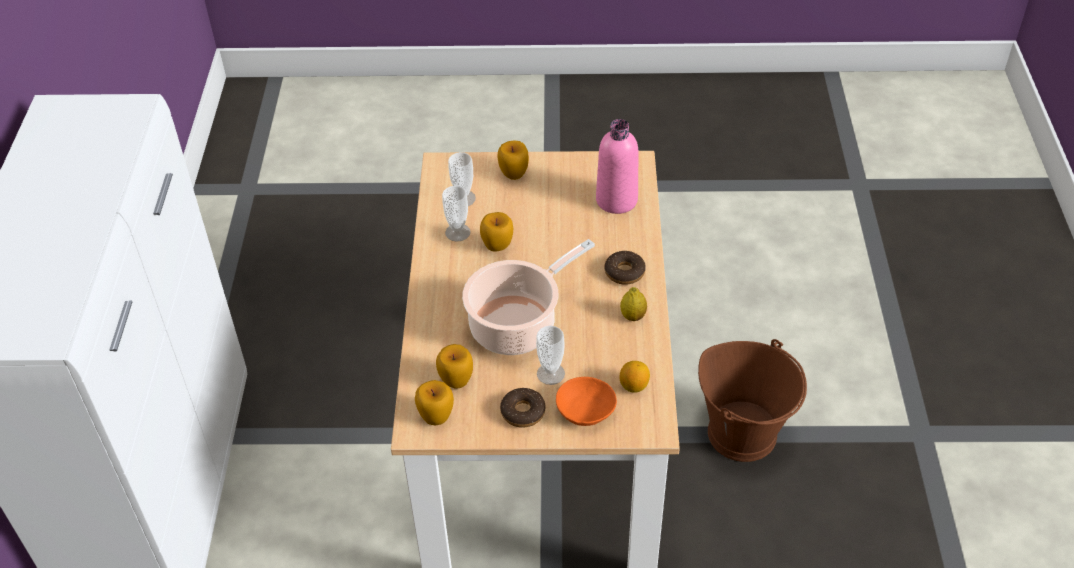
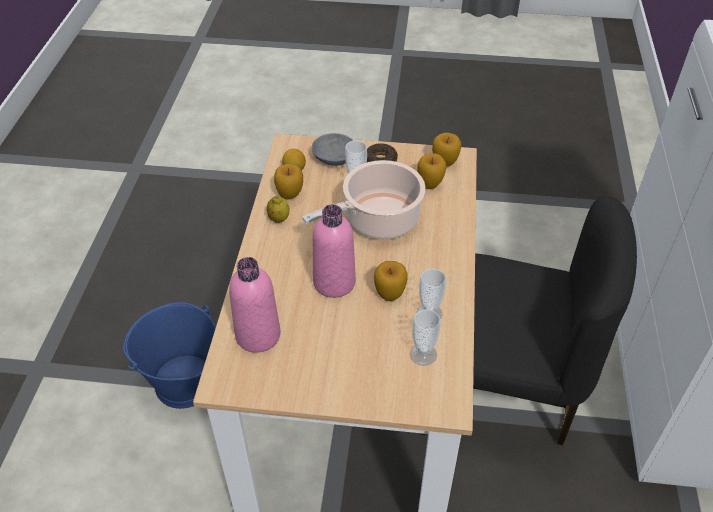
camera: 175 degrees left, 0 degrees up
(375, 460) = (499, 392): none -> black chair
(513, 174) = (364, 382): apple -> apple (290, 195)
(555, 252) = (334, 282): none -> pink bottle
(587, 409) = (333, 158): orange bowl -> grey bowl
(624, 272) = (274, 257): donut -> none
(743, 433) = (183, 383): brown bucket -> blue bucket

